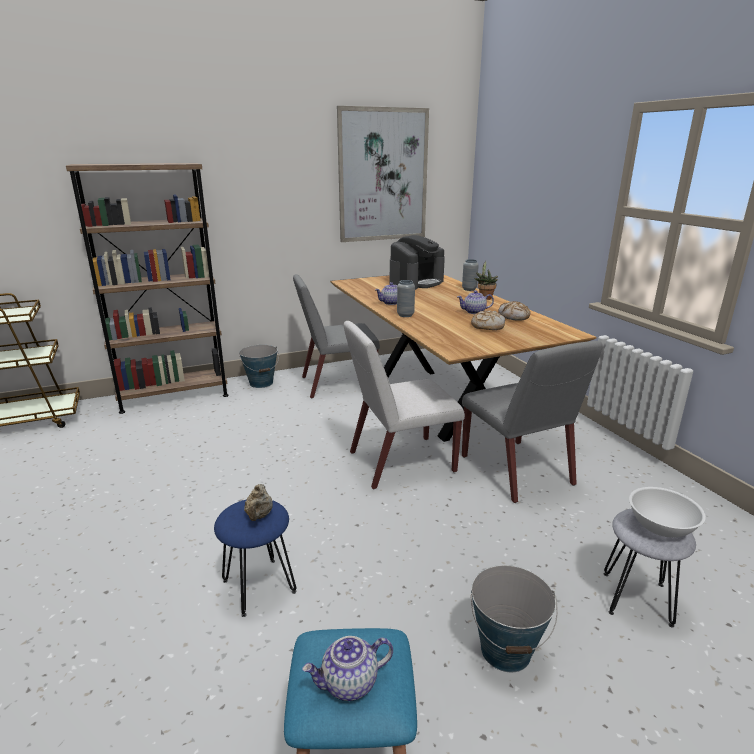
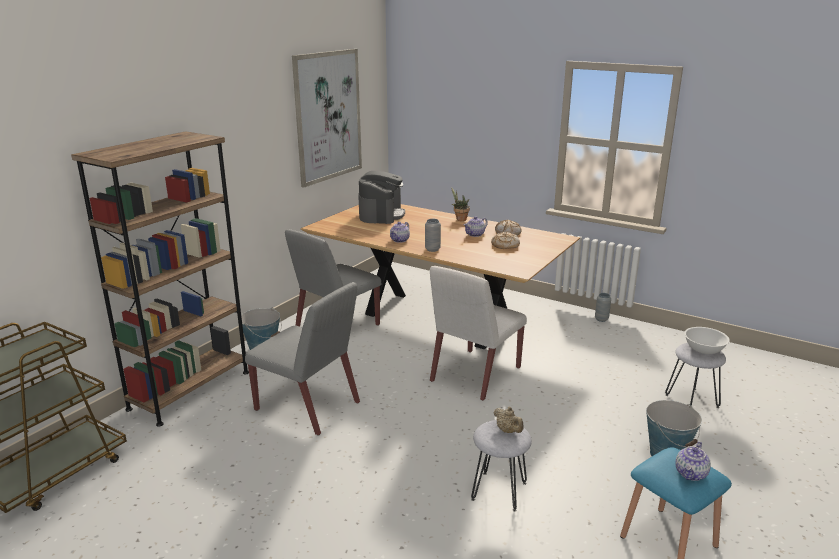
camera: 35 degrees left, 0 degrees up
(259, 586) = (499, 491): blue stool -> grey stool
(469, 289) = (434, 213): grey vase -> grey vase (601, 319)
(517, 471) = (554, 352): grey chair -> grey chair (308, 407)

